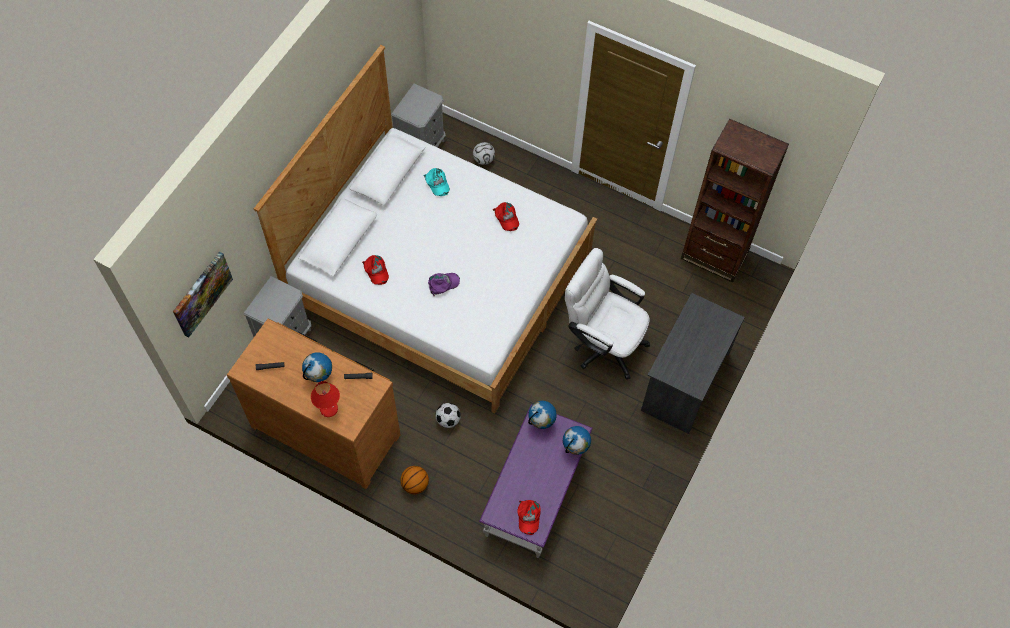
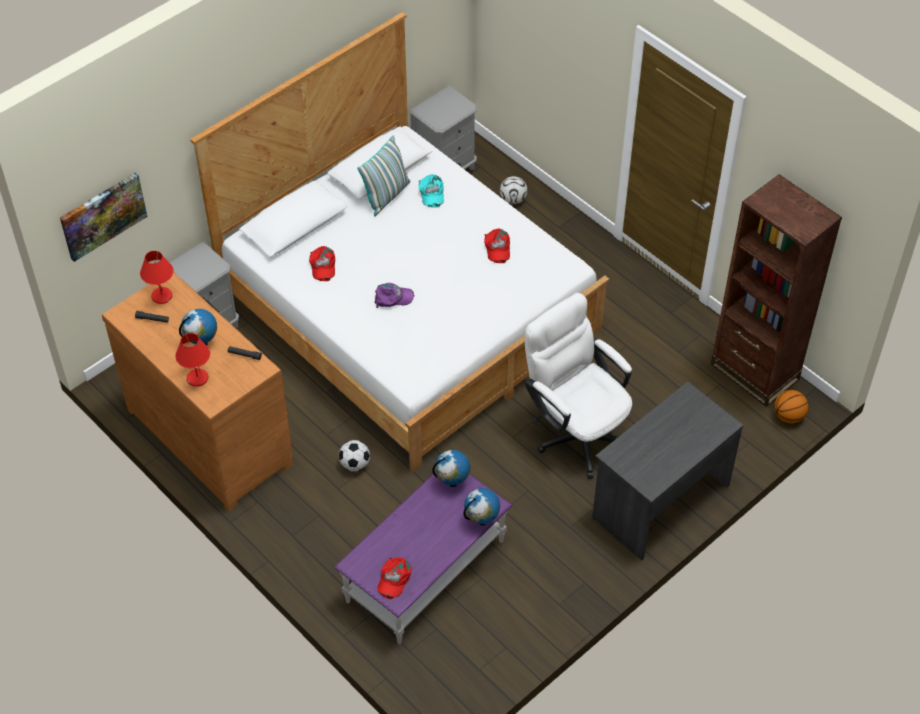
camera: 20 degrees right, 10 degrees down
(270, 344) = (162, 296): none -> red table lamp
(402, 195) = (386, 196): none -> pillow
(415, 484) = (287, 522): basketball -> basketball (788, 416)

